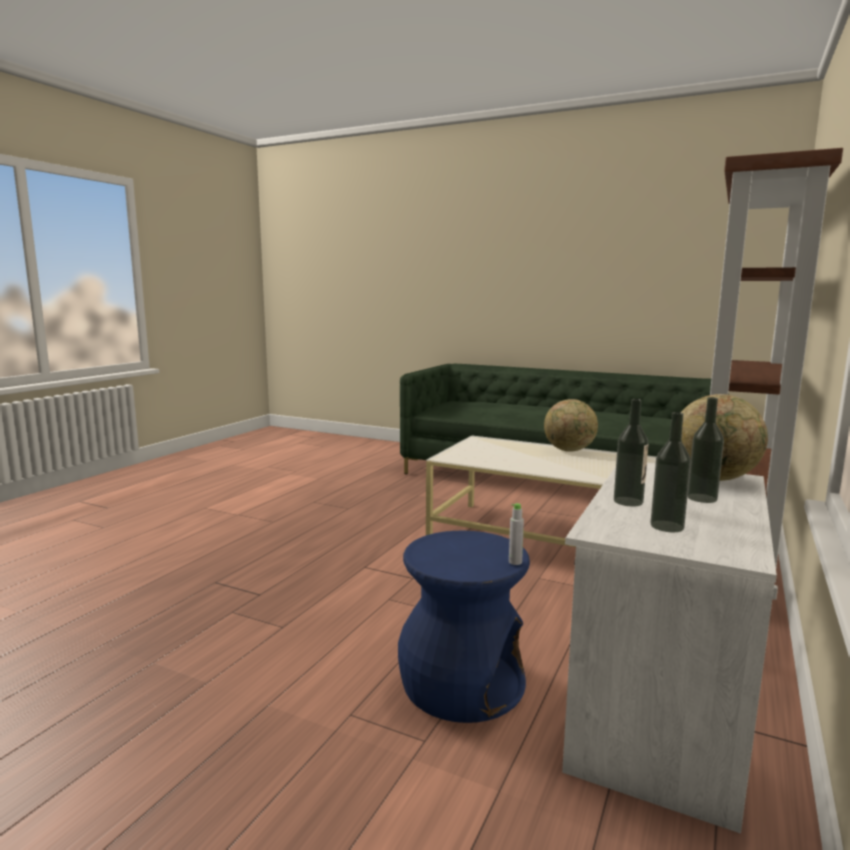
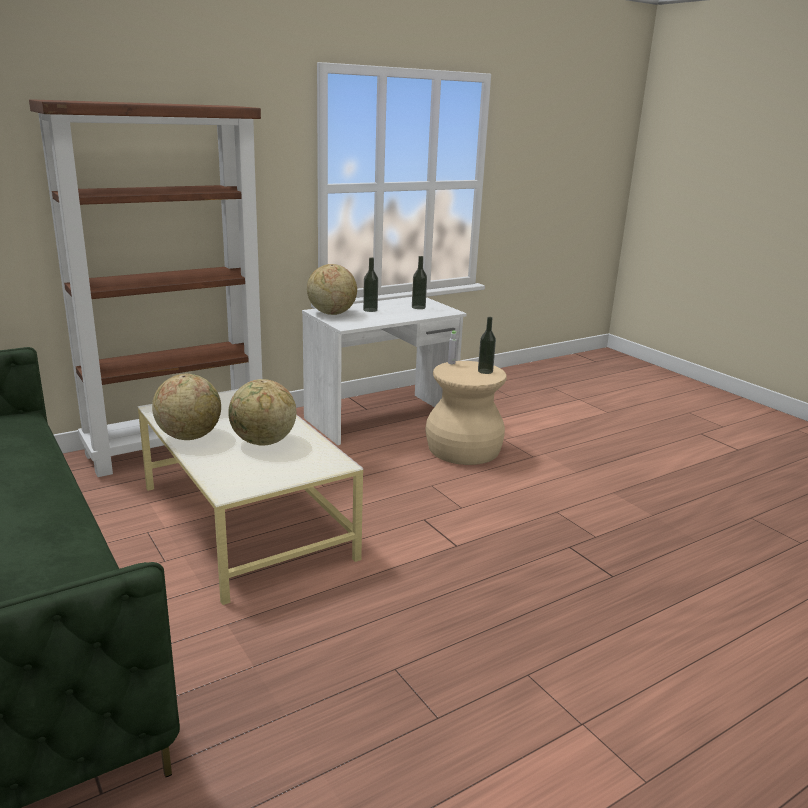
camera: 150 degrees left, 10 degrees up
(461, 683) = (464, 450): blue stool -> beige stool
(518, 457) = (263, 442): none -> globe
(628, 501) = (407, 315): bottle -> bottle (485, 371)

